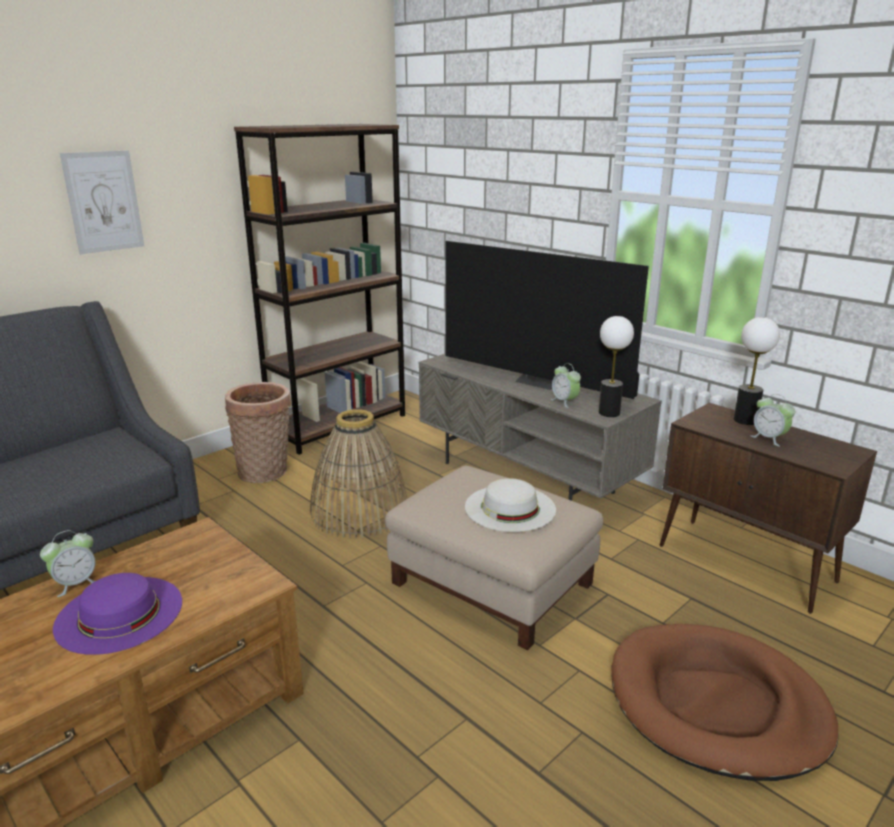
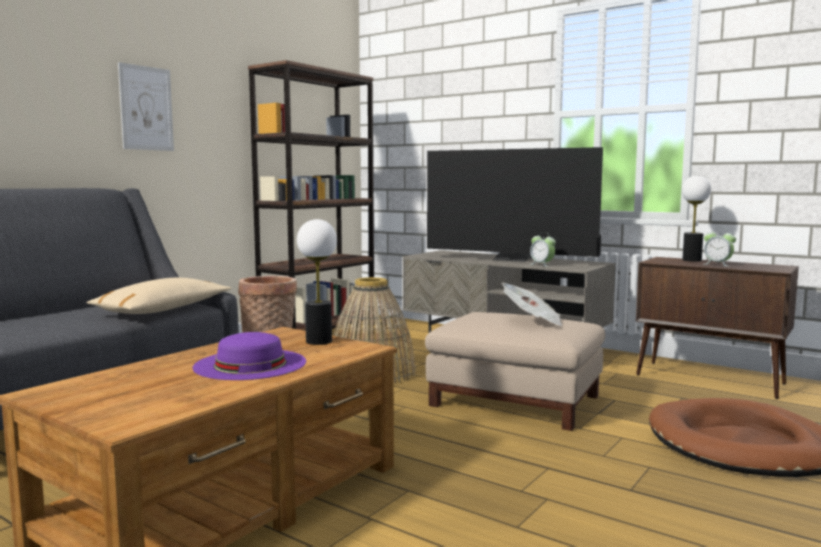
camera: 10 degrees left, 15 degrees down
(76, 584) = (193, 355): alarm clock -> none
(105, 467) = (163, 310): none -> beige pillow
(510, 508) = (533, 321): white hat -> newspaper
(608, 413) = (581, 267): table lamp -> table lamp (318, 341)

